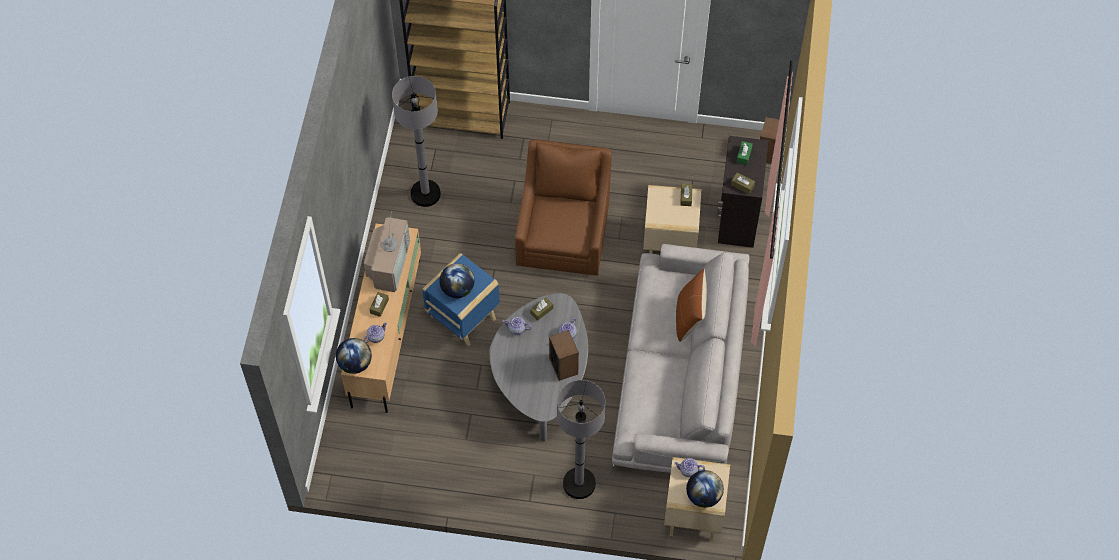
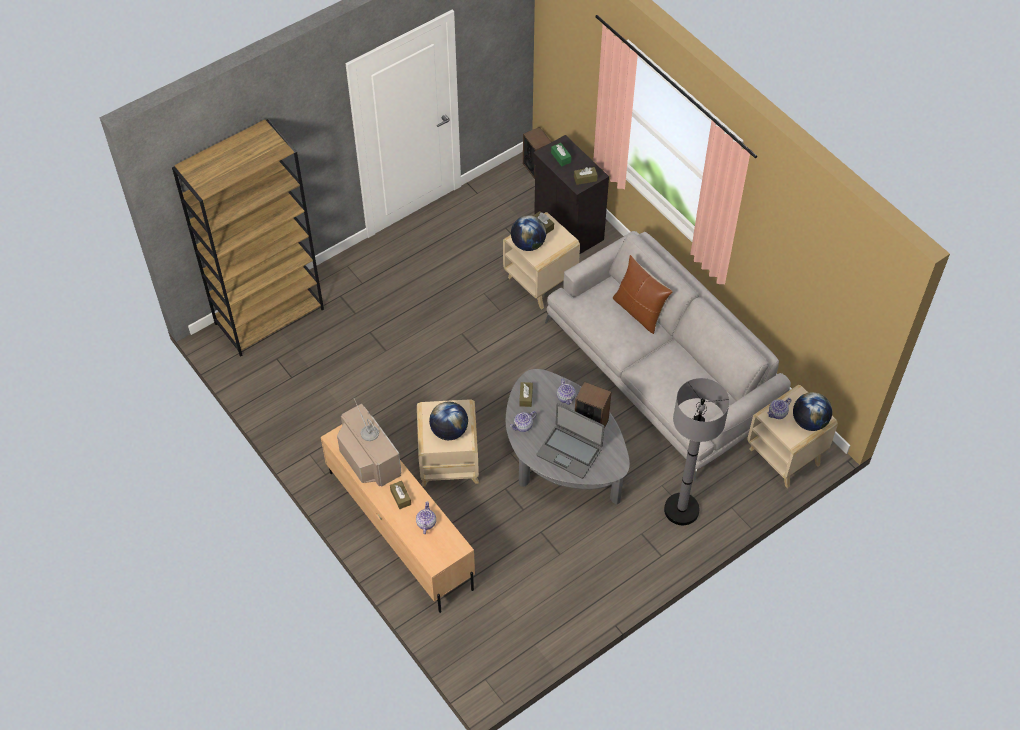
camera: 45 degrees left, 5 degrees down
(355, 363) = (434, 558): globe -> globe (528, 244)
(425, 194) = (308, 398): grey floor lamp -> none
(462, 317) = (448, 466): blue side table -> beige side table
(526, 373) = (569, 451): none -> laptop
(564, 232) = (453, 338): brown armchair -> none

